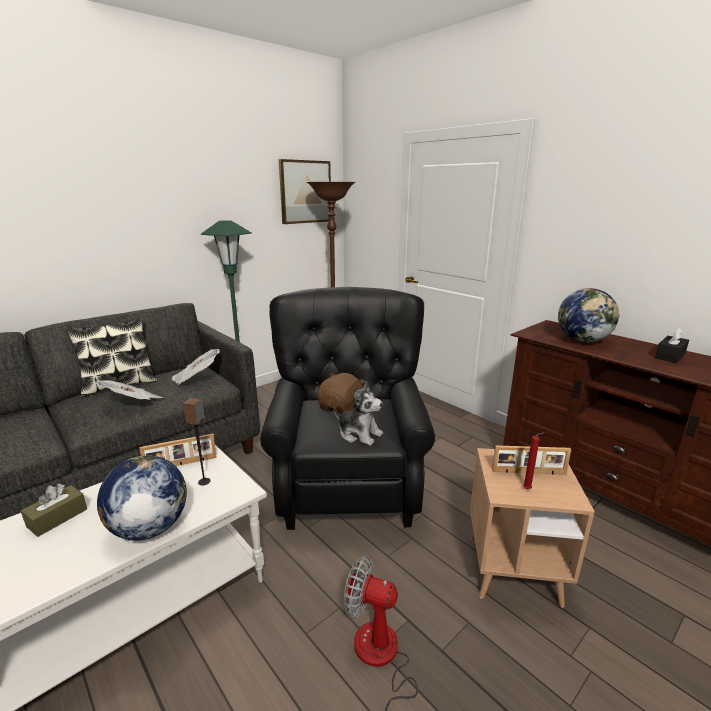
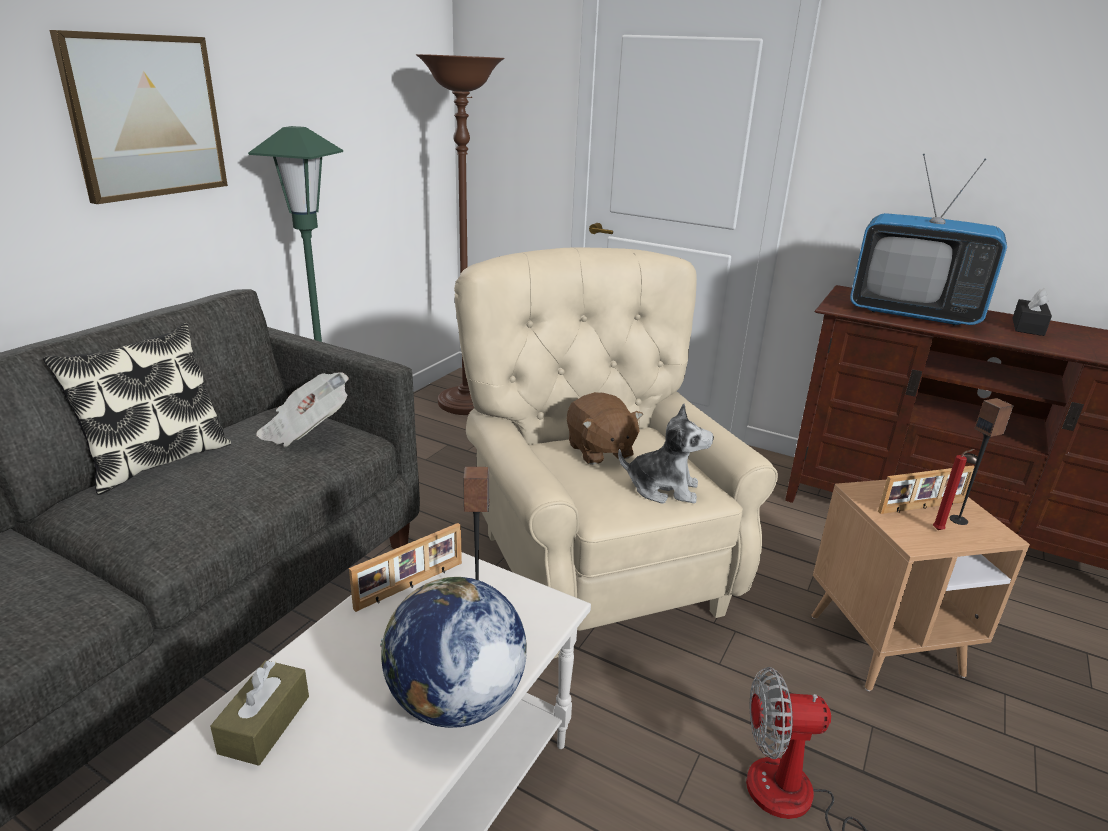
camera: 20 degrees left, 5 degrees up
(133, 403) = (224, 492): newspaper -> none
(305, 192) = (400, 72): picture -> picture (145, 117)
(341, 408) = (599, 451): brown plush toy -> brown plush toy turned 150 degrees clockwise
(348, 481) = (594, 565): black armchair -> beige armchair
(550, 485) = (959, 520): none -> speaker
(583, 341) = (913, 313): globe -> television

